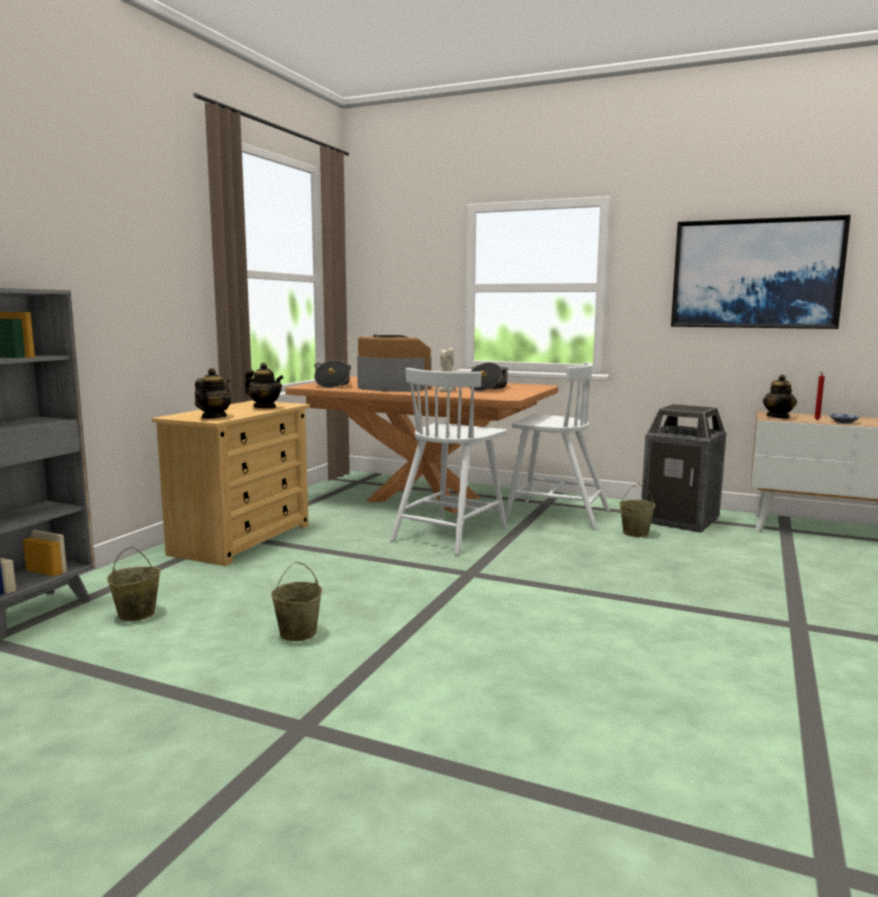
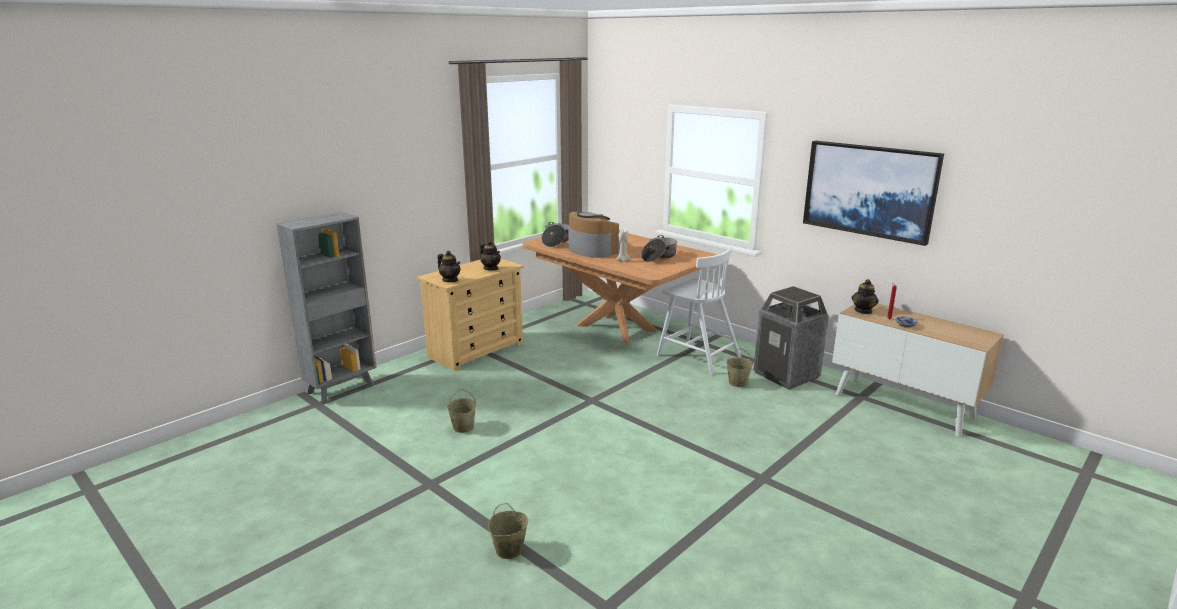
camera: 20 degrees right, 10 degrees up
(136, 614) = (391, 399): beige bucket -> beige bucket (508, 550)
(213, 417) = (450, 280): teapot -> teapot turned 90 degrees clockwise
(450, 534) = (607, 364): white chair -> none

